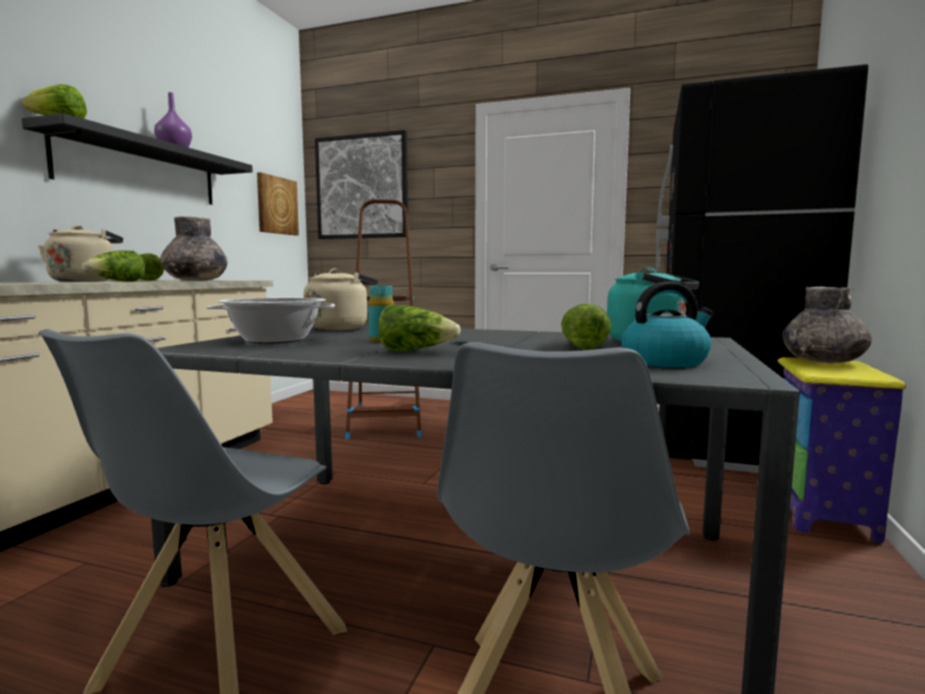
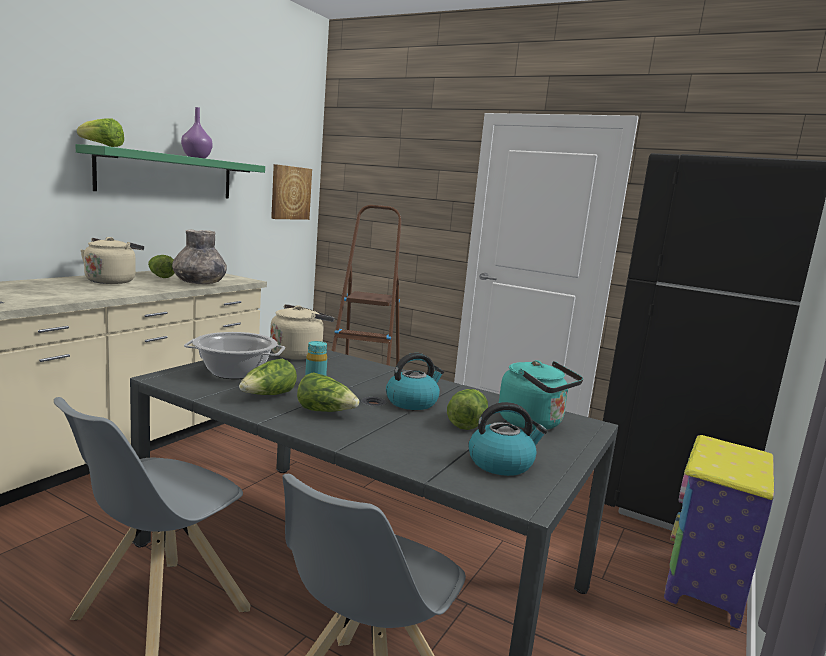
camera: 10 degrees right, 5 degrees up
(117, 281) = (134, 289): lettuce -> lettuce (268, 396)
(141, 170) = (168, 175): black shelf -> green shelf
(362, 187) = (371, 179): picture -> none
(505, 340) = (412, 402): none -> kettle
(823, 361) = (731, 449): grey vase -> none

